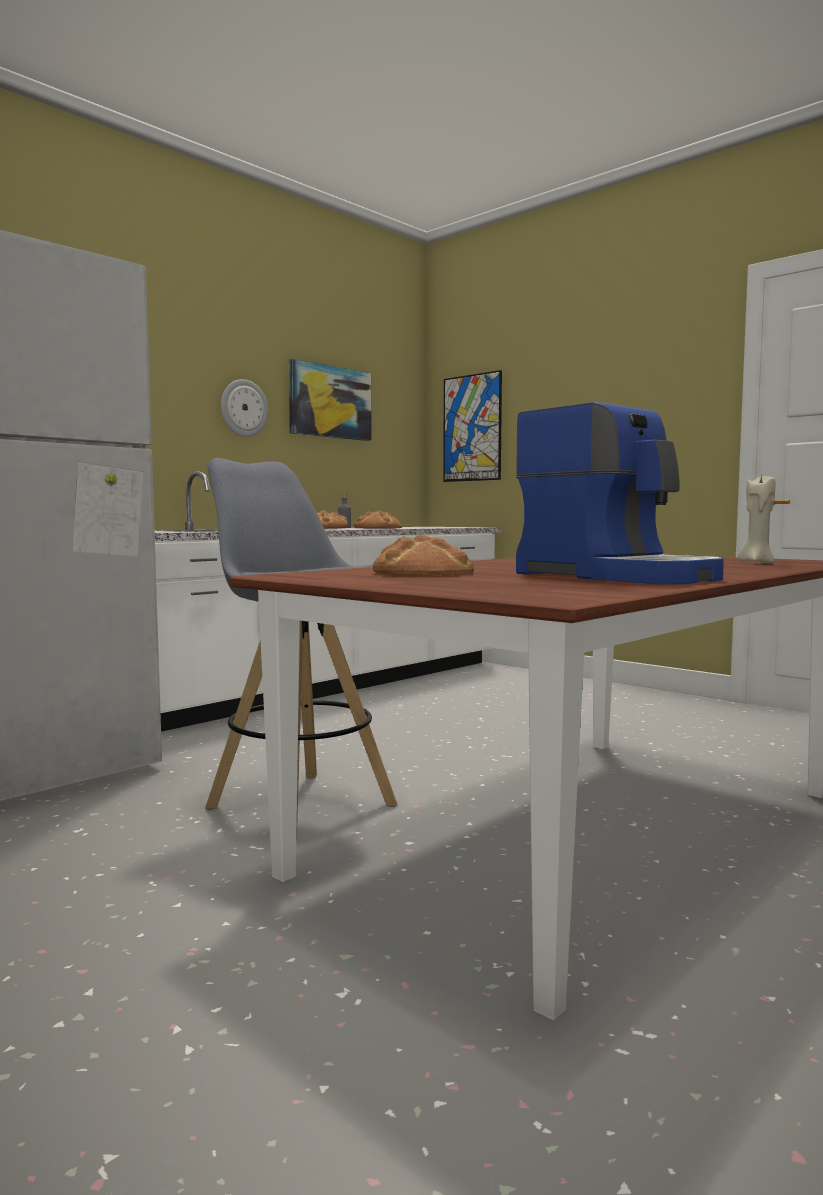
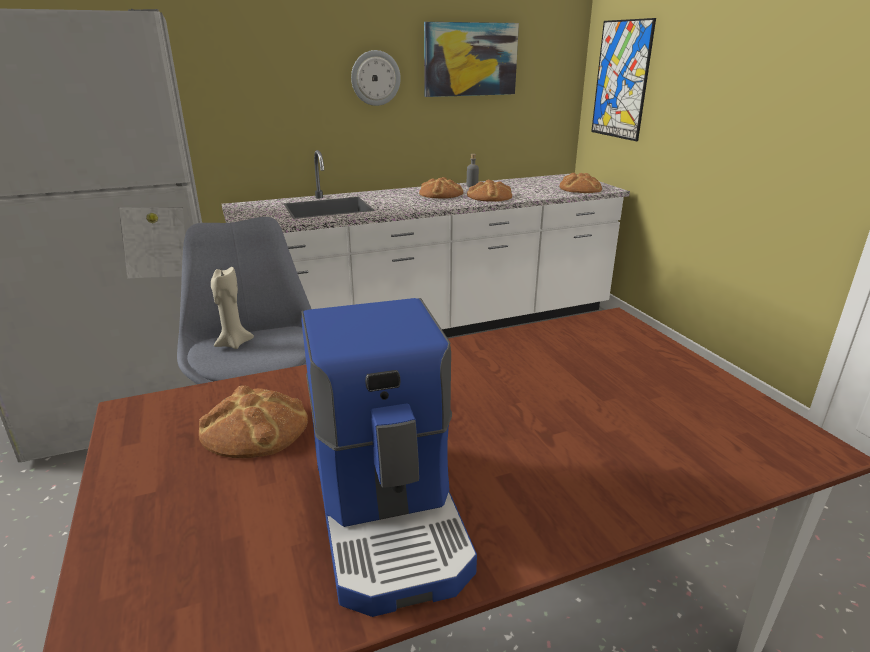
camera: 25 degrees right, 20 degrees up
(453, 527) = (580, 188): none -> bread
(756, 562) = (700, 437): beige candle -> beige candle (233, 343)

